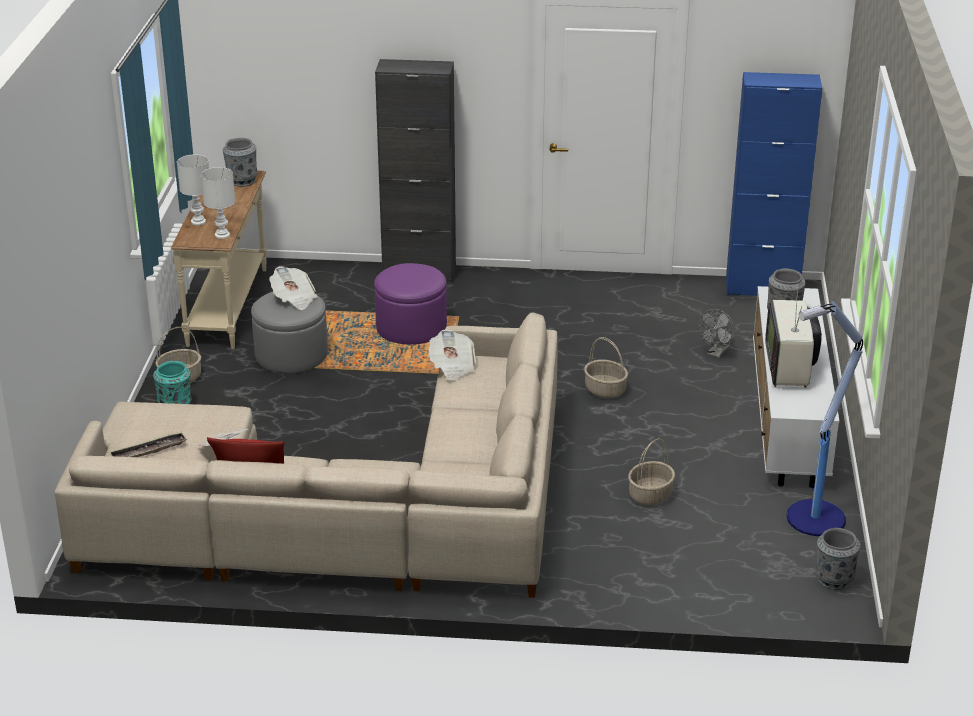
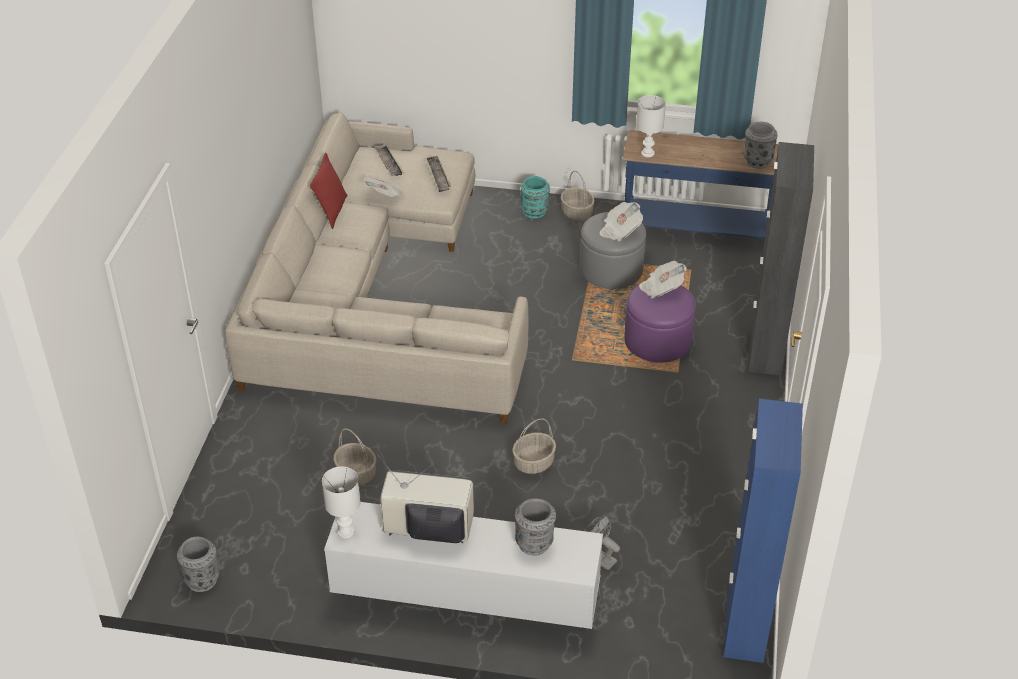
camera: 95 degrees right, 10 degrees up
(180, 414) = (438, 176): none -> tray
(198, 221) = (674, 140): white table lamp -> white table lamp (346, 531)
(229, 307) = (695, 234): beige console table -> blue console table
(452, 367) = (484, 312): newspaper -> newspaper (661, 288)
(814, 519) = (292, 583): floor lamp -> none

